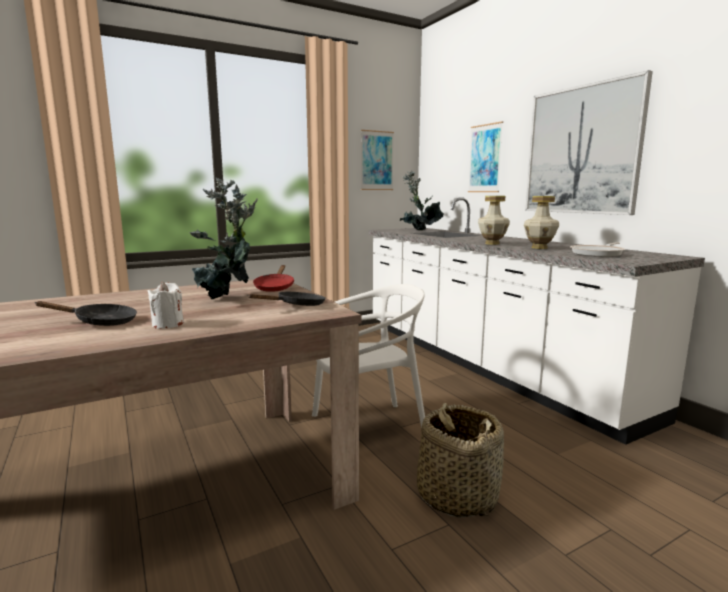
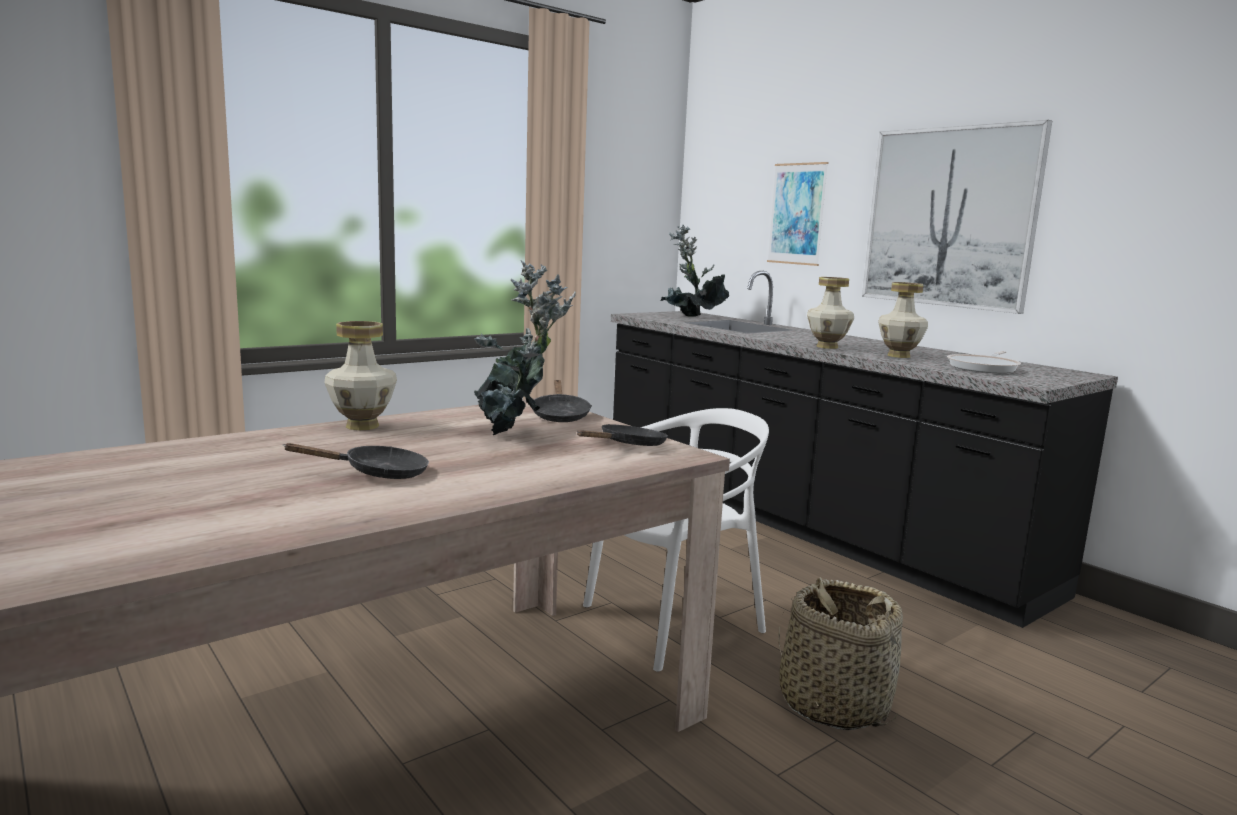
camera: 10 degrees left, 0 degrees up
(135, 294) = (361, 426): none -> vase
(168, 324) = (482, 476): white candle -> none
(275, 287) = (560, 415): red frying pan -> black frying pan
(377, 160) = (622, 204): picture -> none
(483, 364) = (799, 522): white counter -> black counter

